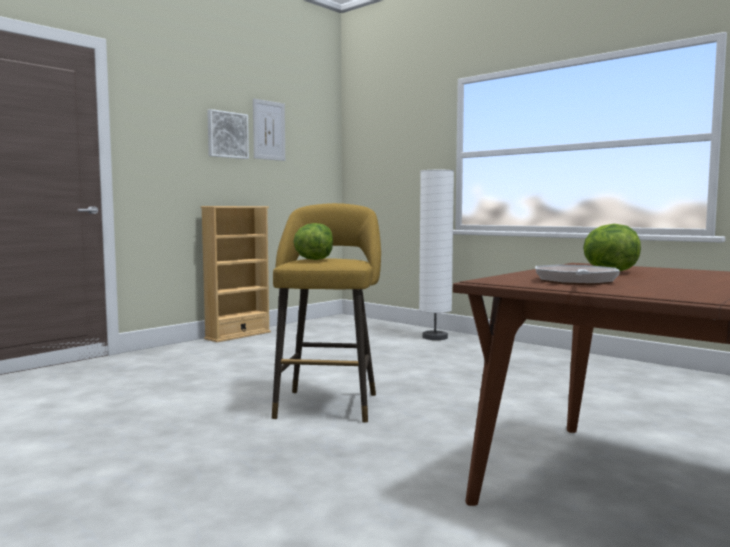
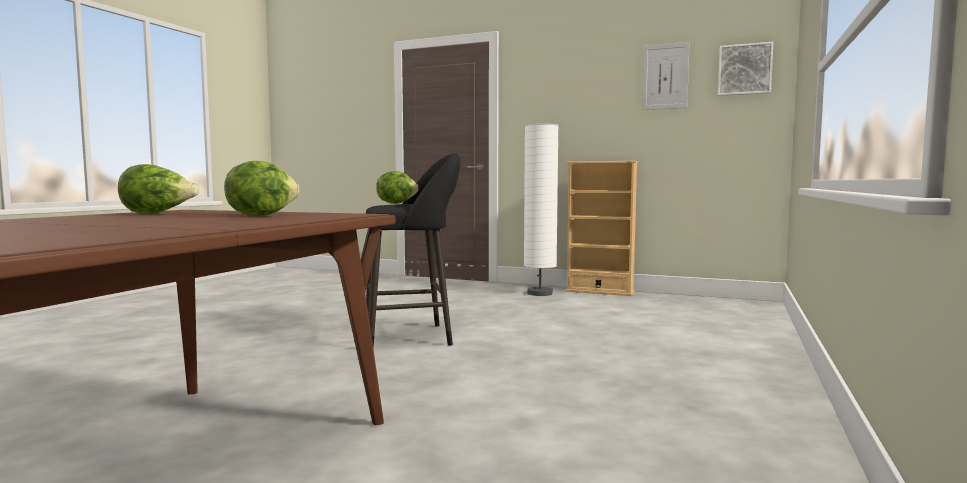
camera: 70 degrees right, 0 degrees up
(227, 135) = (609, 90): picture -> picture (744, 69)
(328, 403) = (413, 337): yellow stool -> black stool
(435, 337) = (740, 343): white floor lamp -> white floor lamp (539, 293)
(576, 282) = (158, 214): frying pan -> lettuce

